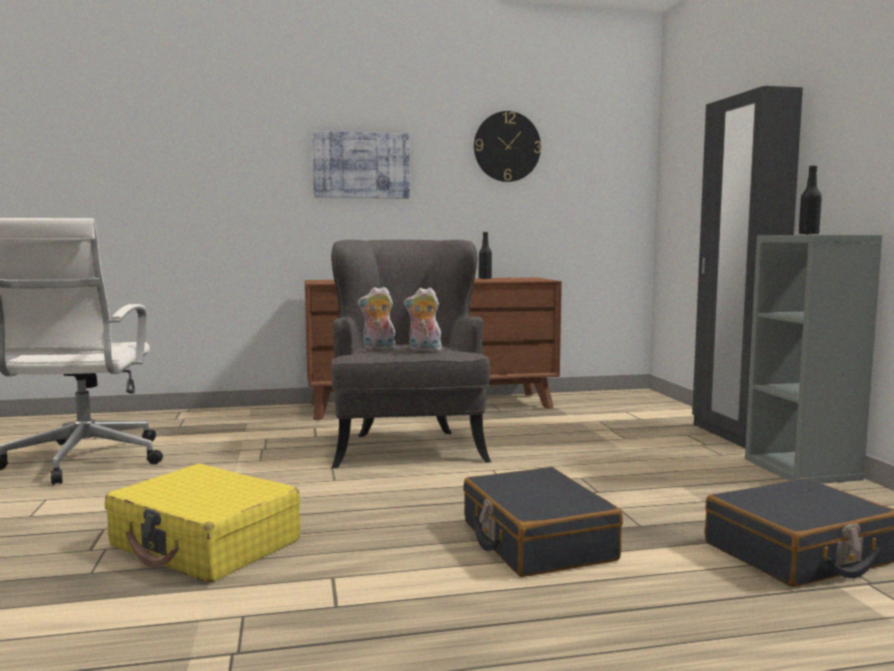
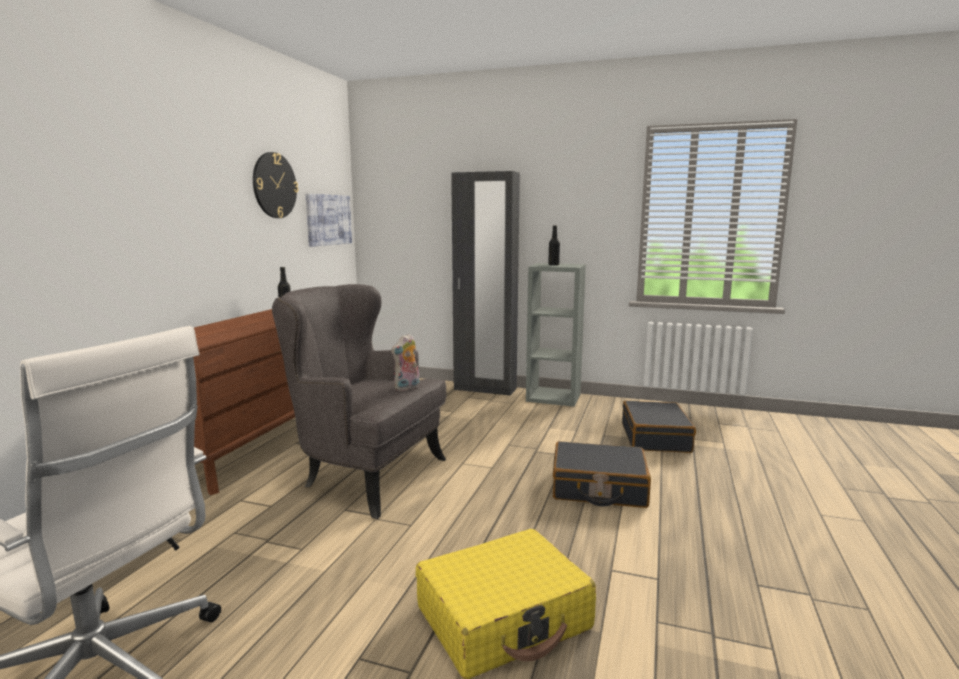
camera: 60 degrees left, 5 degrees up
(361, 165) = (164, 203): picture -> picture (328, 220)
(378, 349) = (372, 398): plush toy -> none

